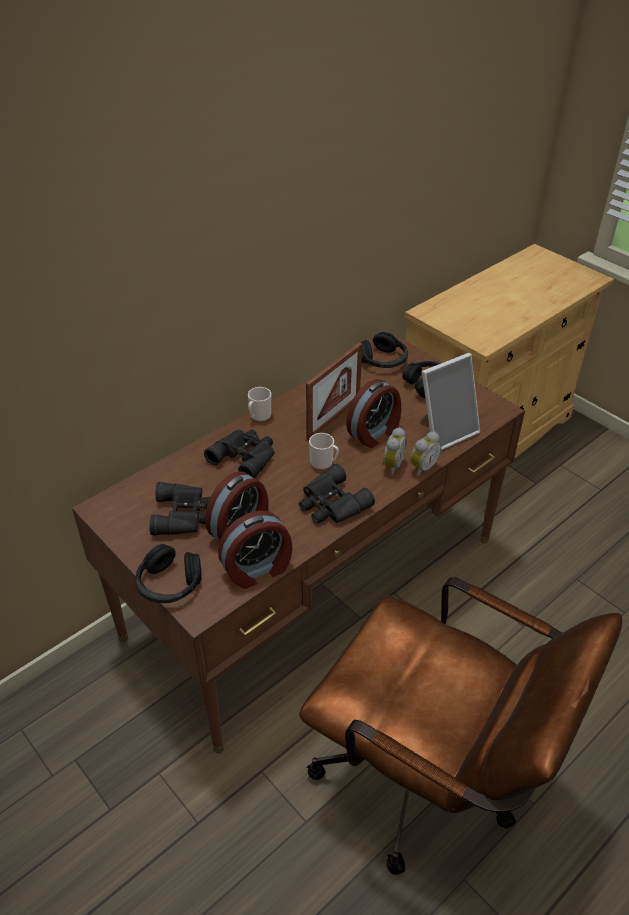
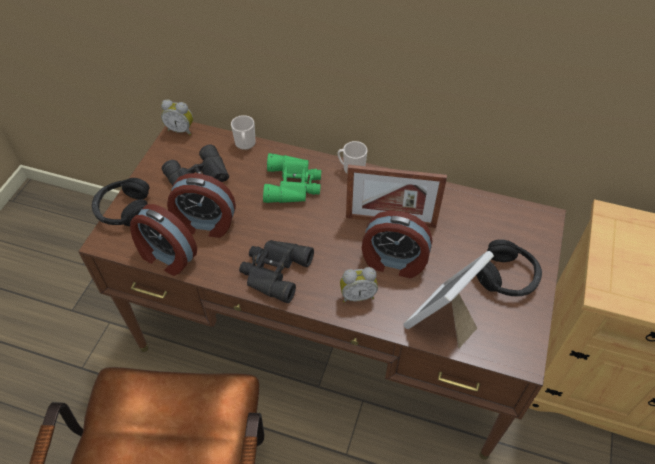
camera: 60 degrees right, 10 degrees up
(245, 456) = (293, 184): black binoculars -> green binoculars
(324, 463) = (323, 242): mug -> mug (245, 144)
(383, 360) = (512, 220): black headphones -> none
(422, 467) = (372, 322): alarm clock -> alarm clock (181, 130)
(445, 431) = (442, 320): picture frame -> picture frame turned 105 degrees clockwise

